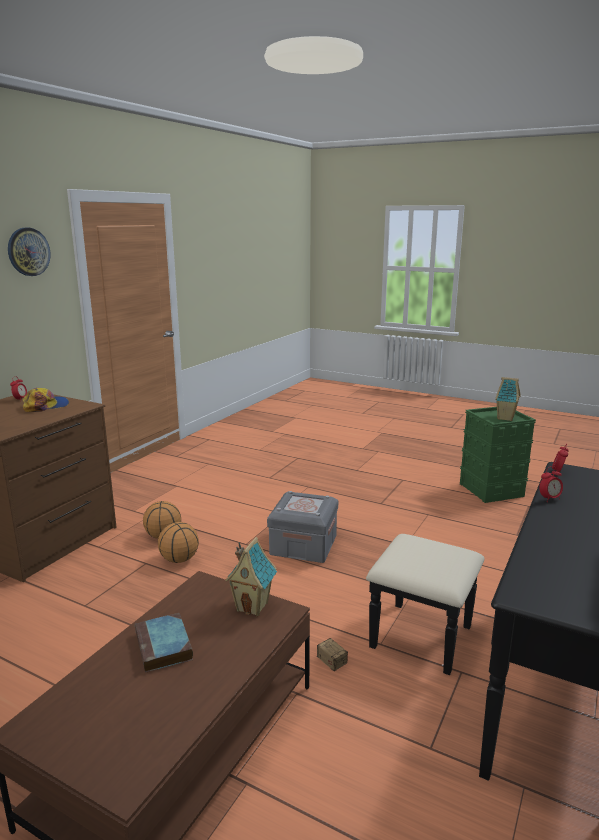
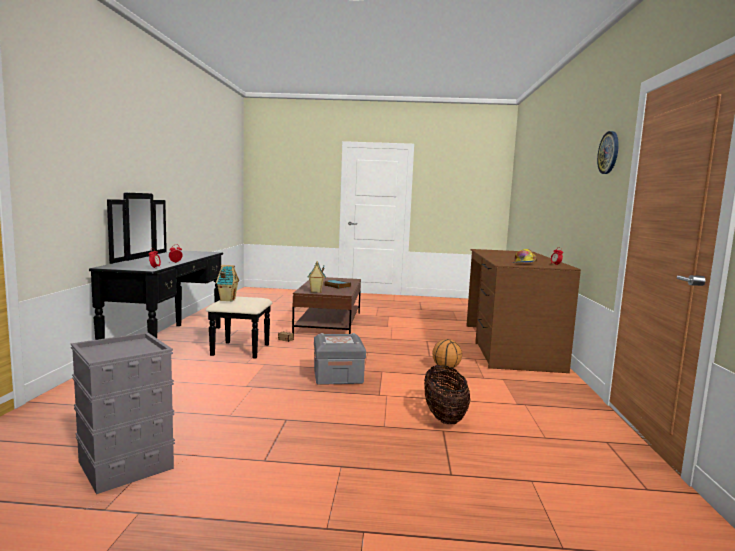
camera: 155 degrees right, 10 degrees down
(179, 560) = (412, 359): basketball -> none
(254, 486) = (444, 417): none -> basket
(492, 490) = (124, 465): green storage box -> grey storage box
(506, 418) = (112, 349): toy house -> toy house (227, 300)

